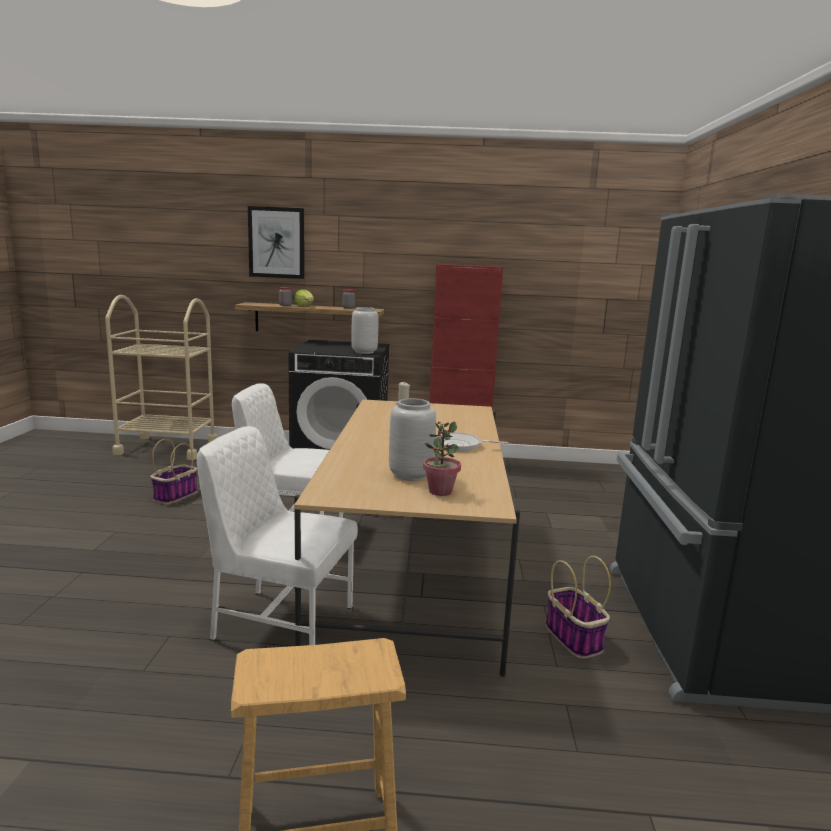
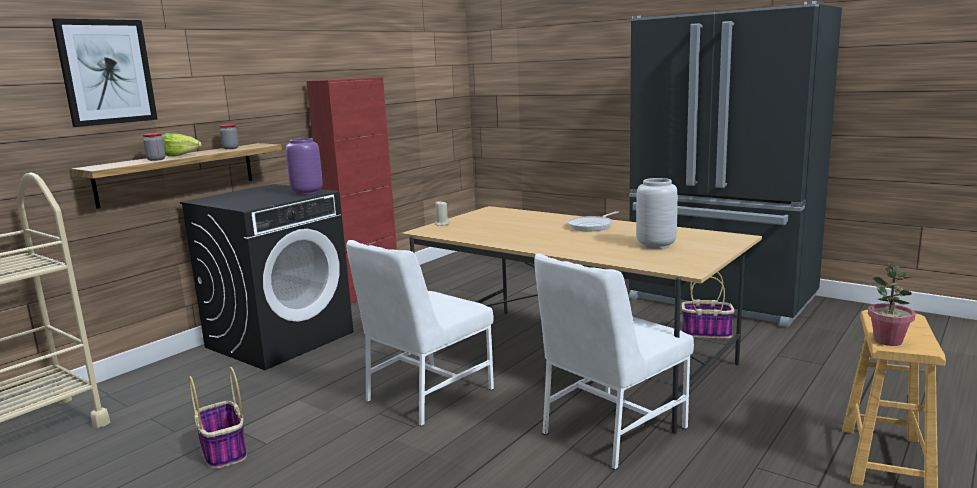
camera: 55 degrees left, 0 degrees up
(365, 352) = (307, 192): grey vase -> purple vase
(440, 491) = (698, 243): potted plant -> potted plant (888, 341)

